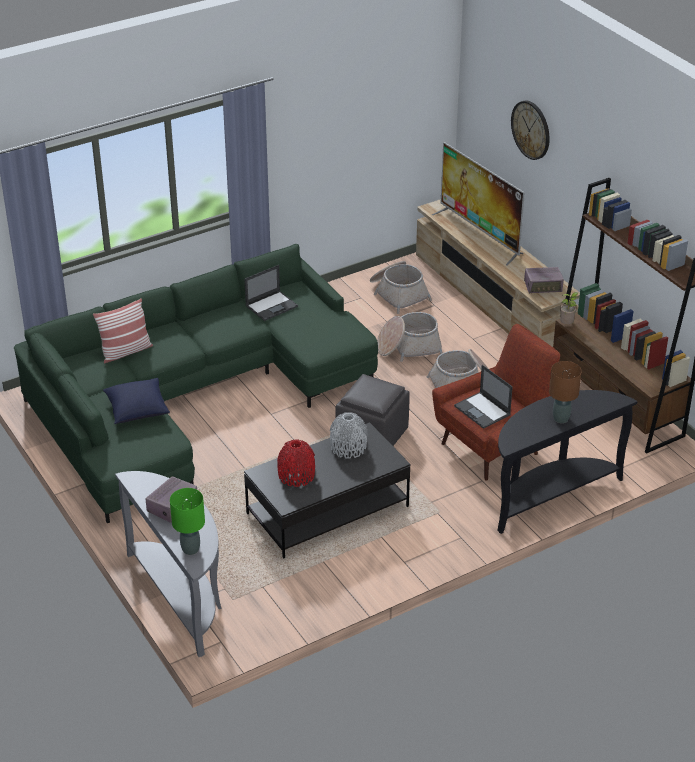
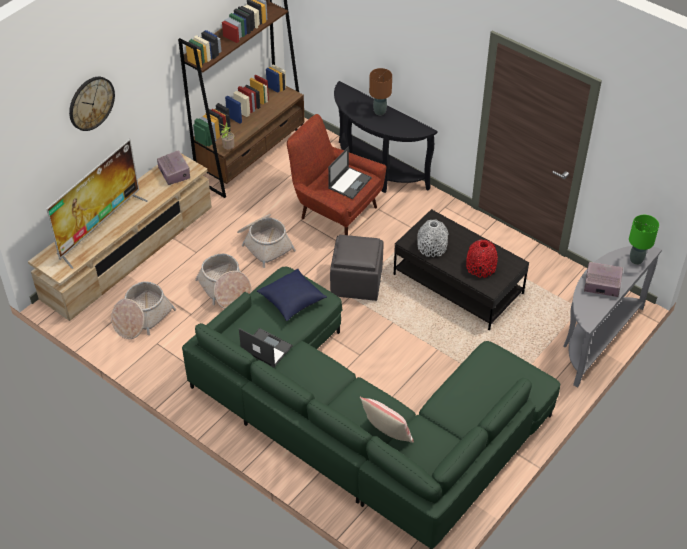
camera: 110 degrees left, 10 degrees up
(137, 410) = (465, 390): blue pillow -> blue pillow (292, 301)

